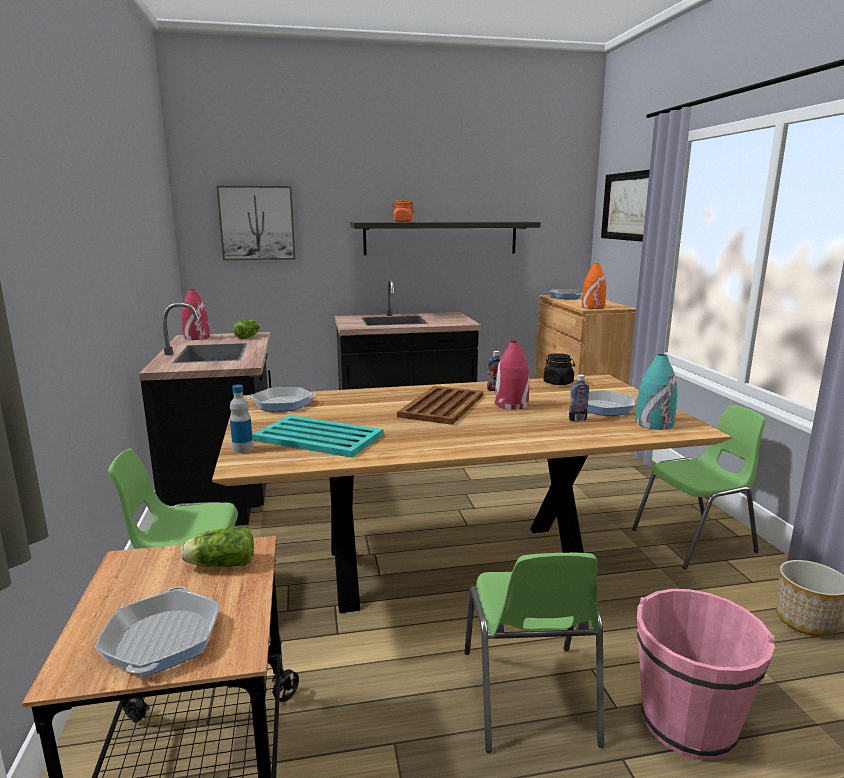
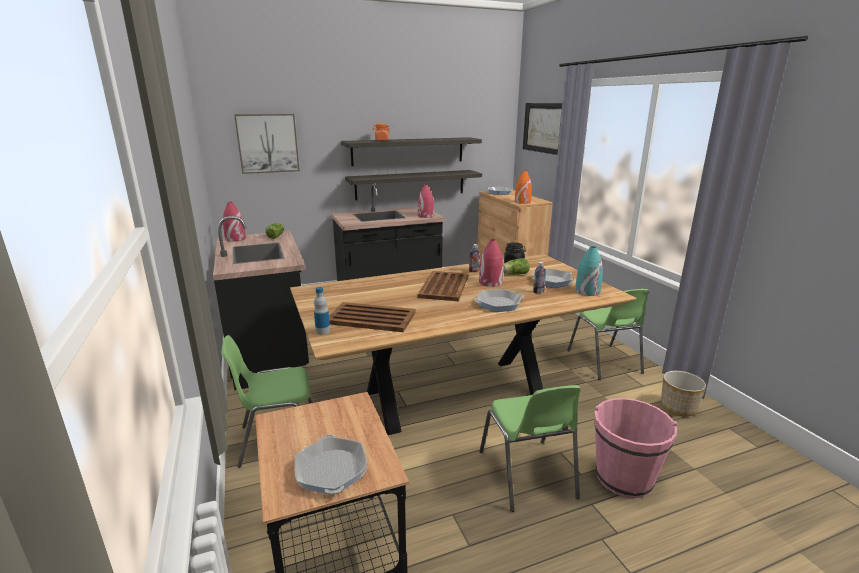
camera: 10 degrees left, 5 degrees up
(219, 565) = (340, 416): lettuce -> lettuce (514, 274)
(282, 404) = (329, 292): frying pan -> frying pan (498, 304)
(319, 438) = (372, 318): turquoise tray -> brown tray
(443, 282) = (410, 184): none -> shelf
(456, 322) = (425, 216): none -> red vase
(696, 541) = (604, 362): green chair -> green chair turned 105 degrees clockwise

